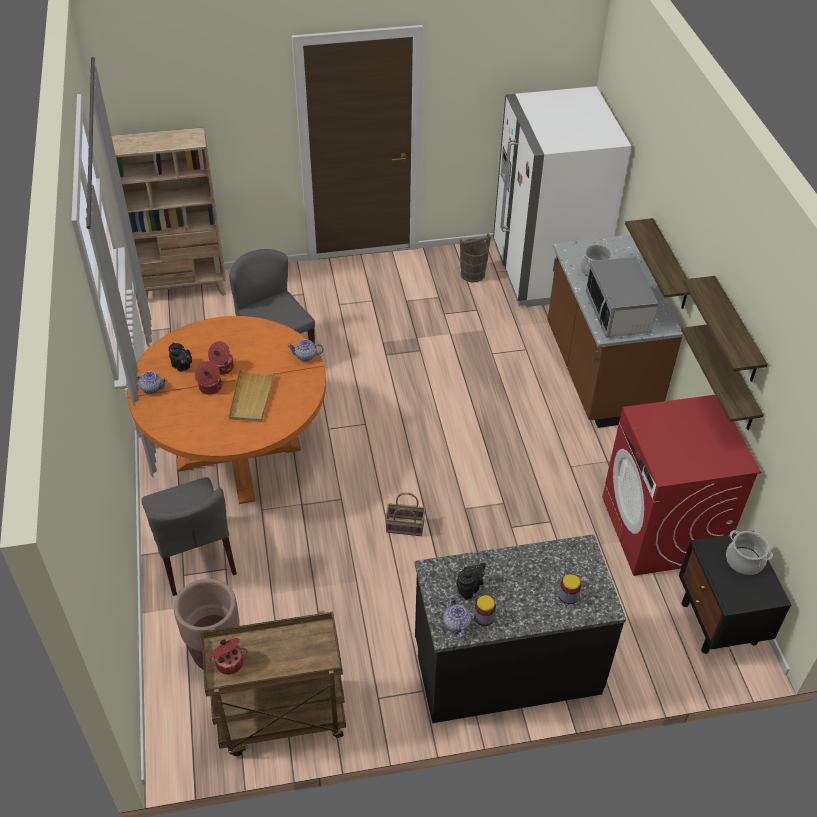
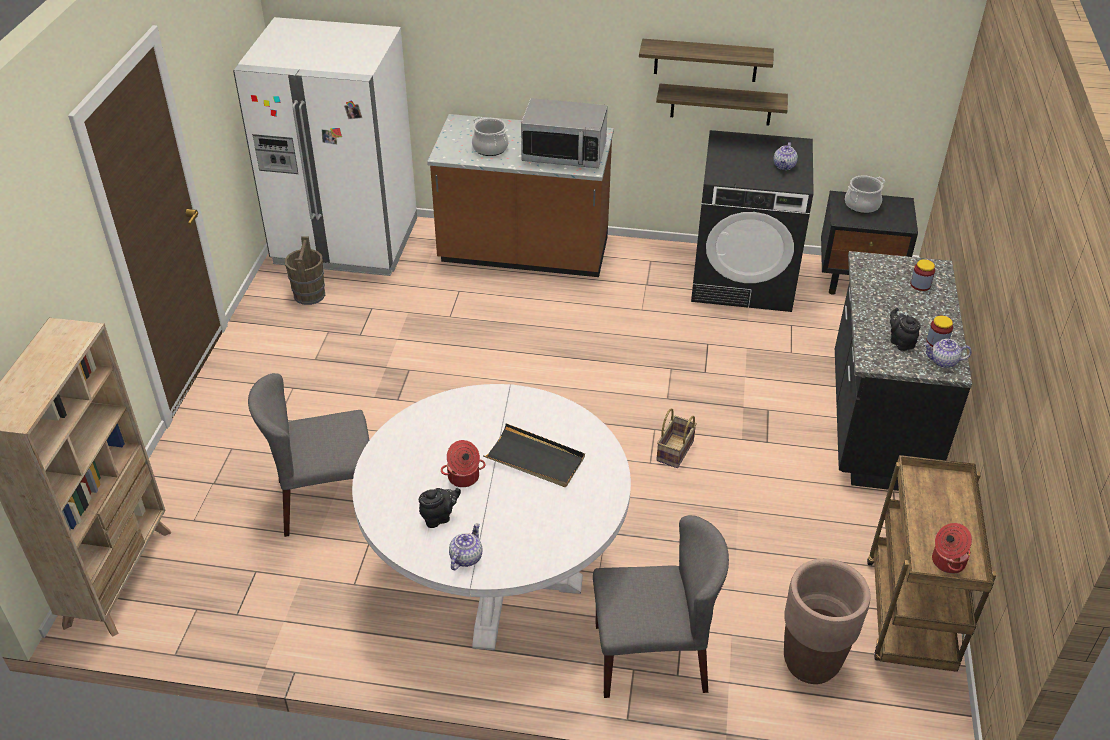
camera: 70 degrees left, 5 degrees down
(210, 388) = (496, 496): cooking pot -> none
(238, 455) = (496, 577): orange dining table -> white dining table
(251, 397) = (535, 459): beige tray -> black tray
(305, 356) = (485, 396): teapot -> teapot (784, 166)
(661, 529) = (743, 278): red washing machine -> black washing machine
(670, 266) = (548, 89): shelf -> none

